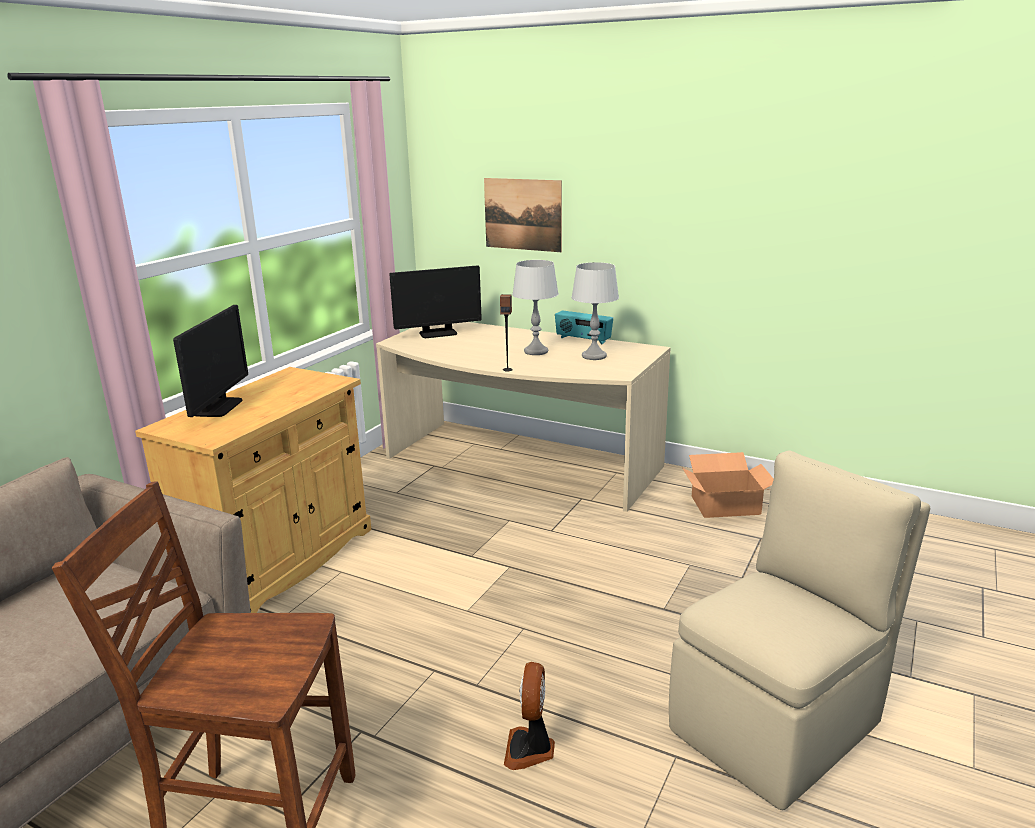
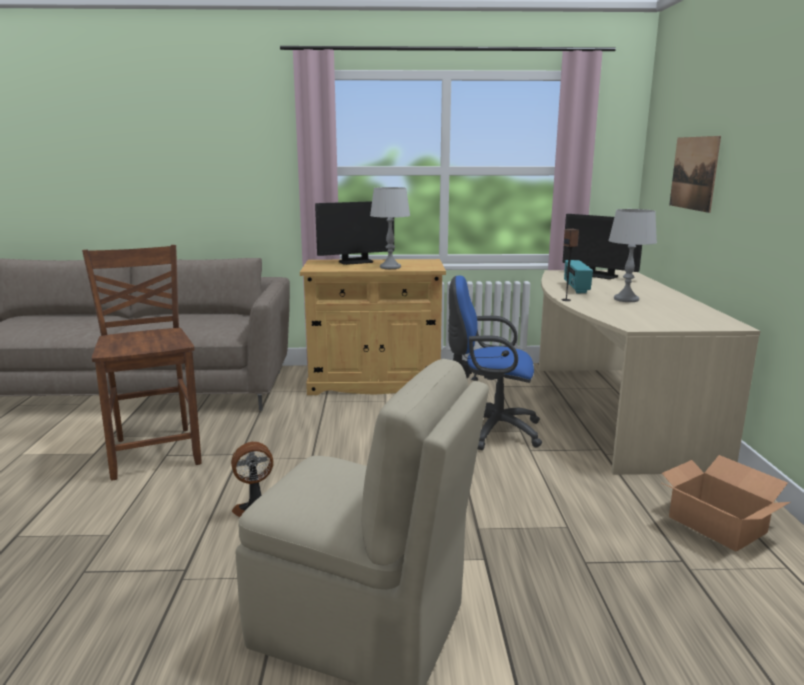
camera: 60 degrees right, 5 degrees down
(491, 535) = (490, 430): none -> blue office chair
(583, 340) = (693, 305): radio -> radio (575, 288)
(593, 356) = (659, 313): grey table lamp -> grey table lamp (390, 267)

